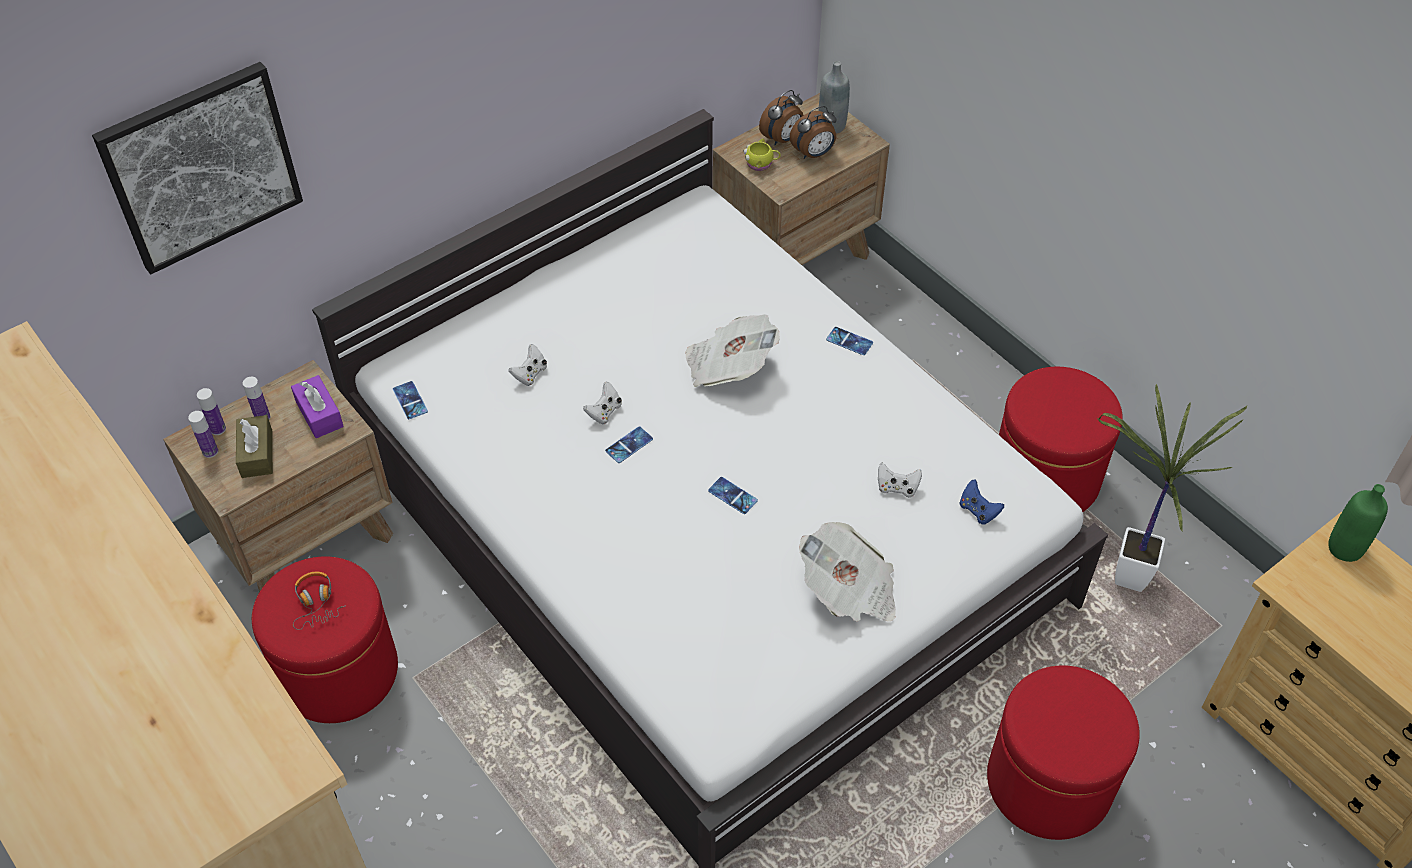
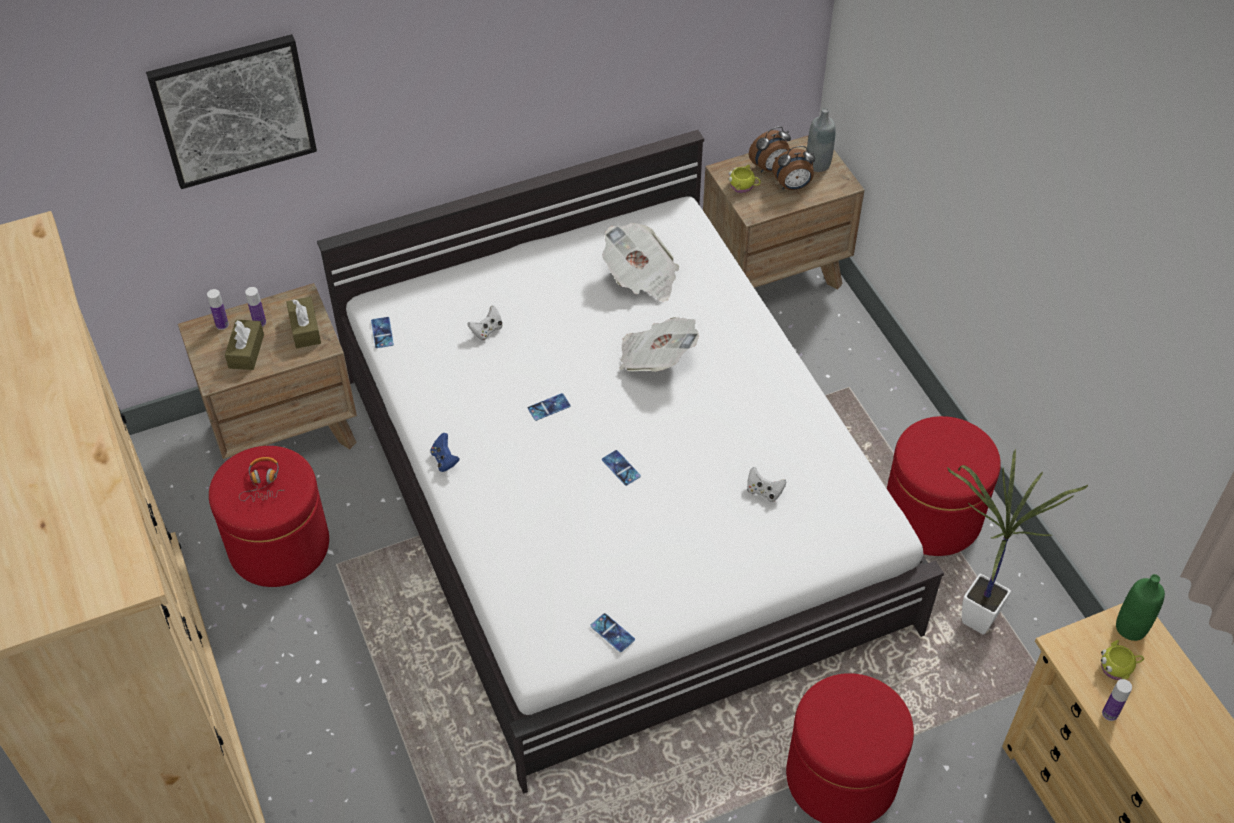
camera: 15 degrees right, 0 degrees up
(210, 451) = (210, 342): bottle -> bottle (1110, 713)
(319, 414) = (305, 329): purple tissue box -> brown tissue box
(604, 412) = (538, 375): white game controller -> none
(849, 341) = (767, 357): phone -> phone (612, 633)
(849, 591) = (691, 568): newspaper -> newspaper (641, 277)
(978, 511) = (827, 526): blue game controller -> blue game controller (444, 460)
(1349, 594) = (1118, 667): none -> yellow mug

